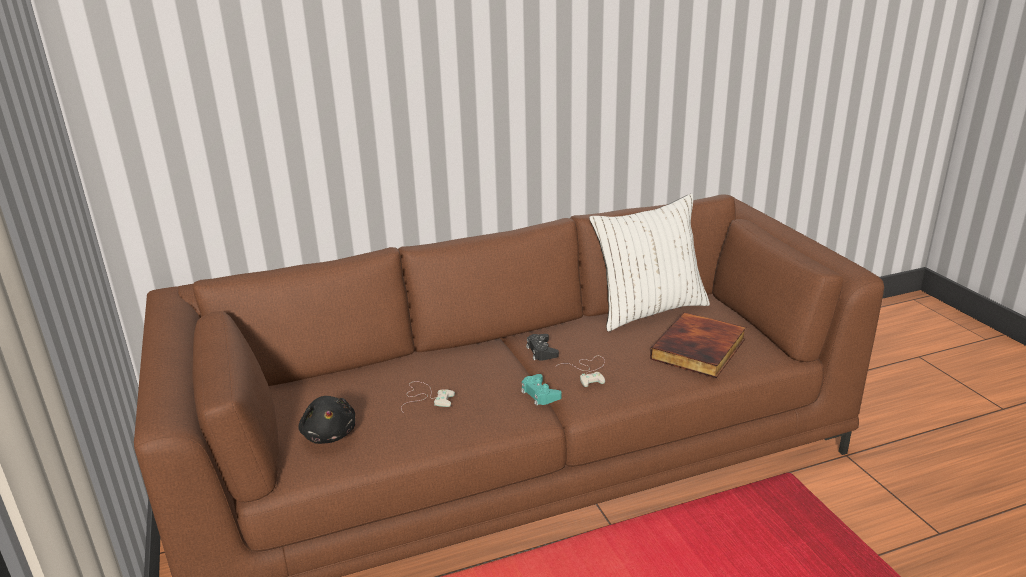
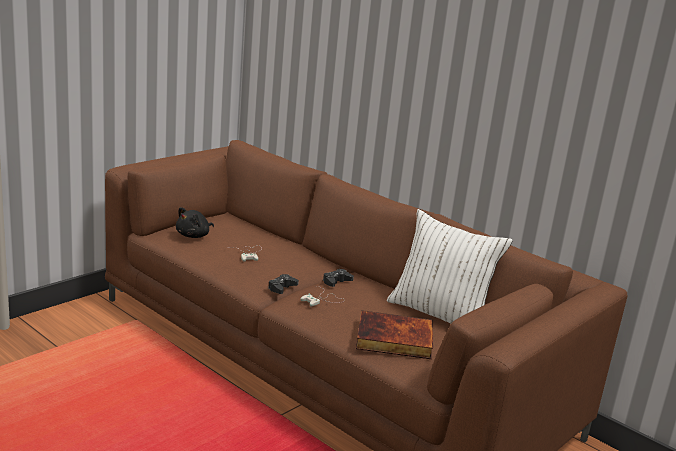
camera: 60 degrees right, 5 degrees down
(540, 394) = (282, 288): turquoise game controller -> black game controller

